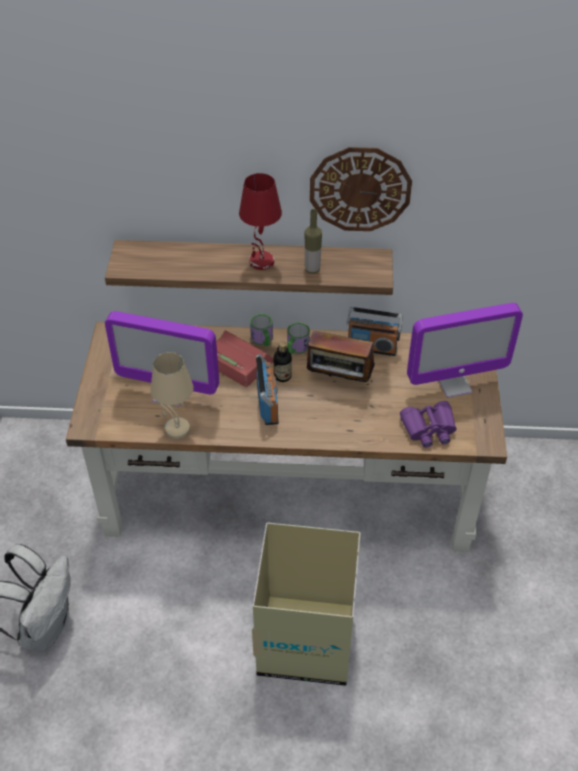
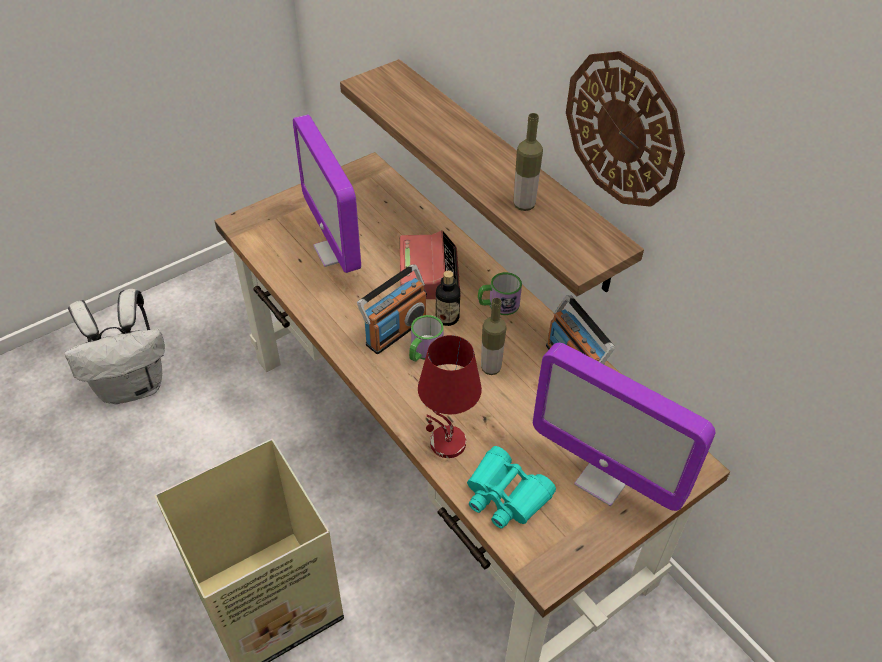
camera: 50 degrees right, 0 degrees up
(176, 429) = (295, 283): beige table lamp -> none
(261, 262) = (487, 163): red table lamp -> red table lamp (447, 443)
(263, 340) = (480, 273): mug -> mug (423, 352)
(339, 381) = (491, 368): radio -> bottle
(429, 429) = (505, 495): purple binoculars -> turquoise binoculars

